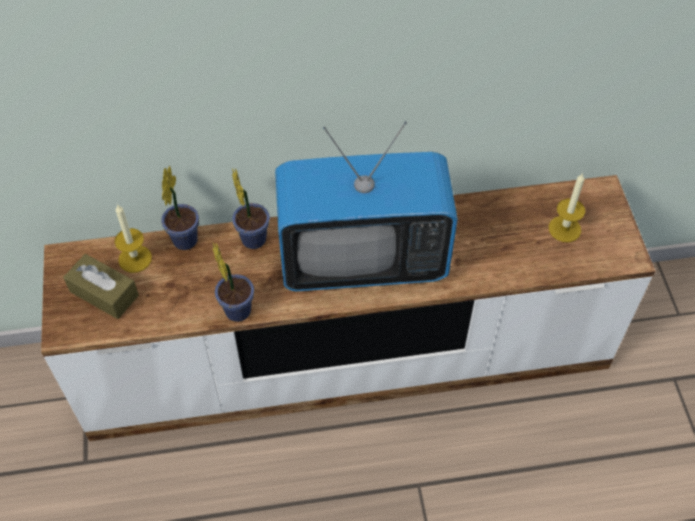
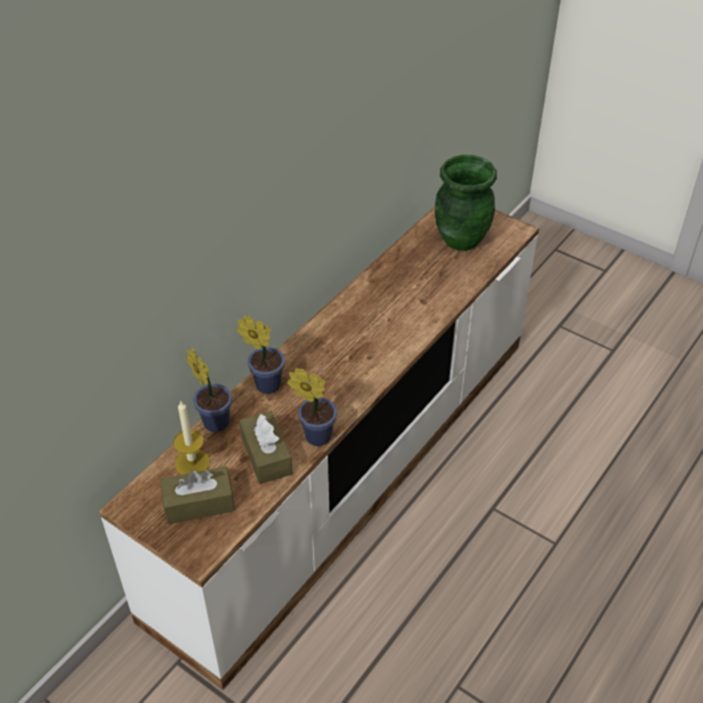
camera: 45 degrees left, 10 degrees down
(186, 295) = (266, 455): none -> brown tissue box
(363, 259) = (361, 343): television -> none
(564, 229) = (461, 239): candle -> green vase

